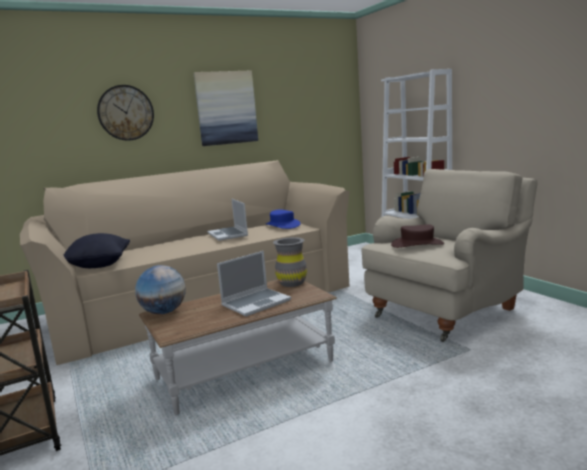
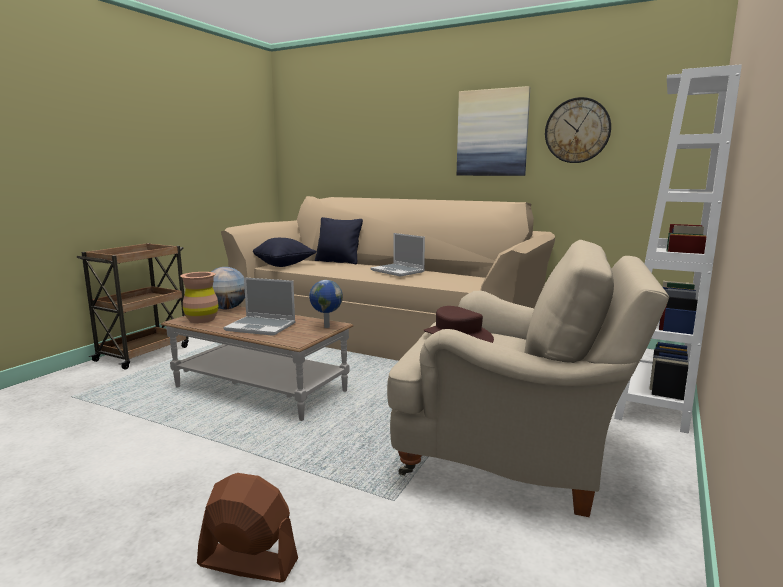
camera: 55 degrees right, 0 degrees up
(125, 113) = (390, 135): wall clock -> wall clock (577, 130)
(134, 247) = (338, 262): none -> black pillow
(187, 324) = (202, 319): none -> brown vase
(228, 234) = (398, 271): laptop -> laptop turned 75 degrees counterclockwise
(282, 225) = (465, 279): blue hat -> none
(292, 283) = (326, 327): grey vase -> globe
(516, 407) = (247, 562): none -> brown fan

